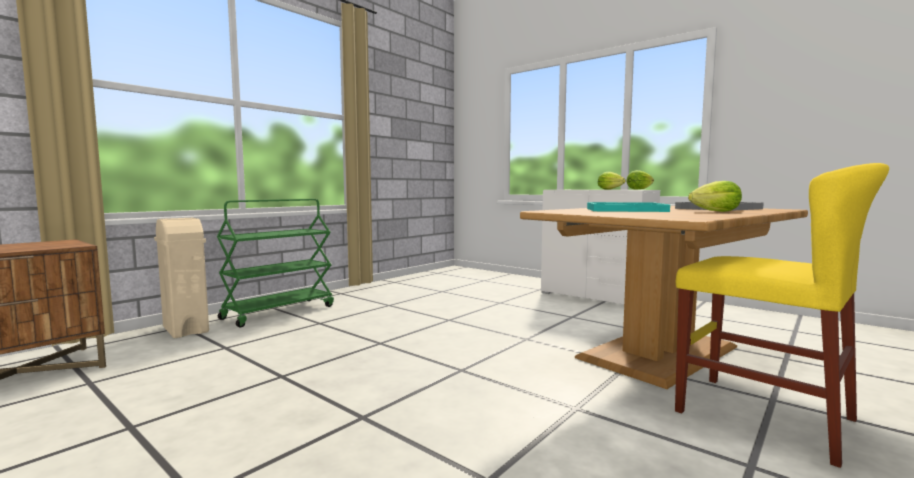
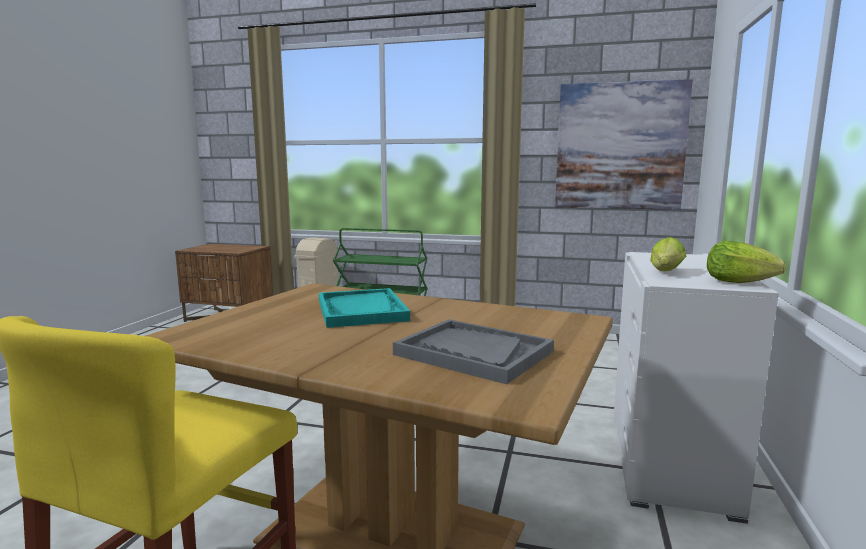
camera: 65 degrees right, 5 degrees up
(419, 134) = (620, 146): none -> picture
(716, 211) = (348, 348): lettuce -> none

